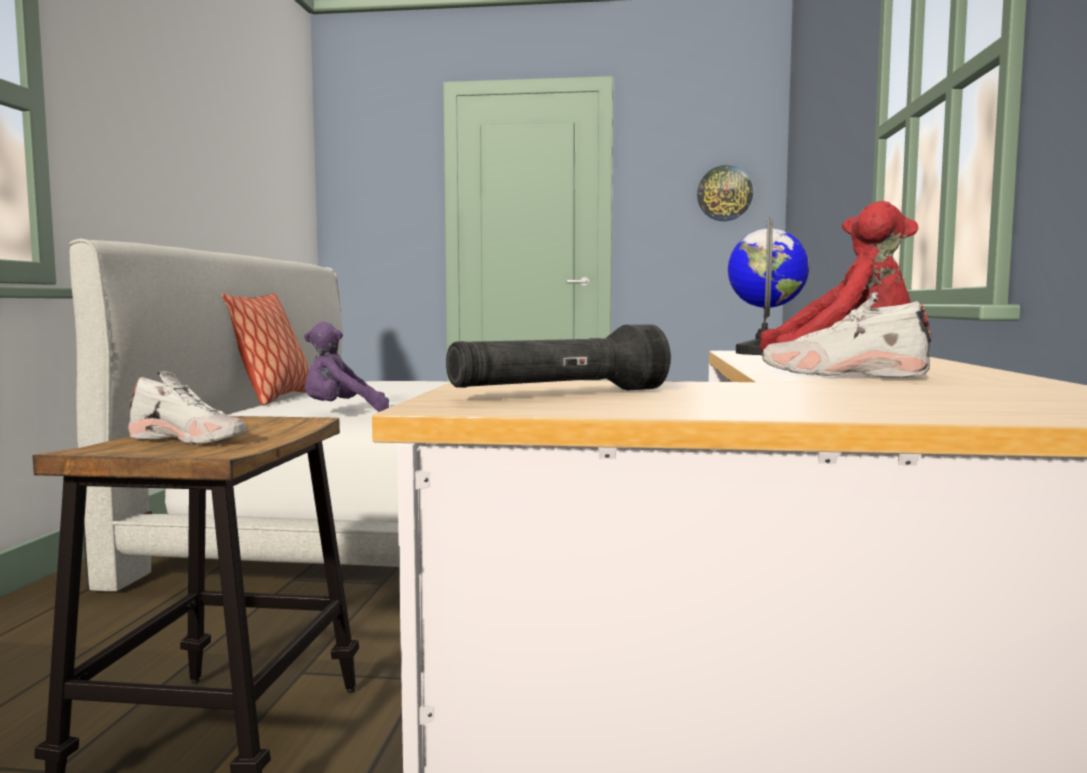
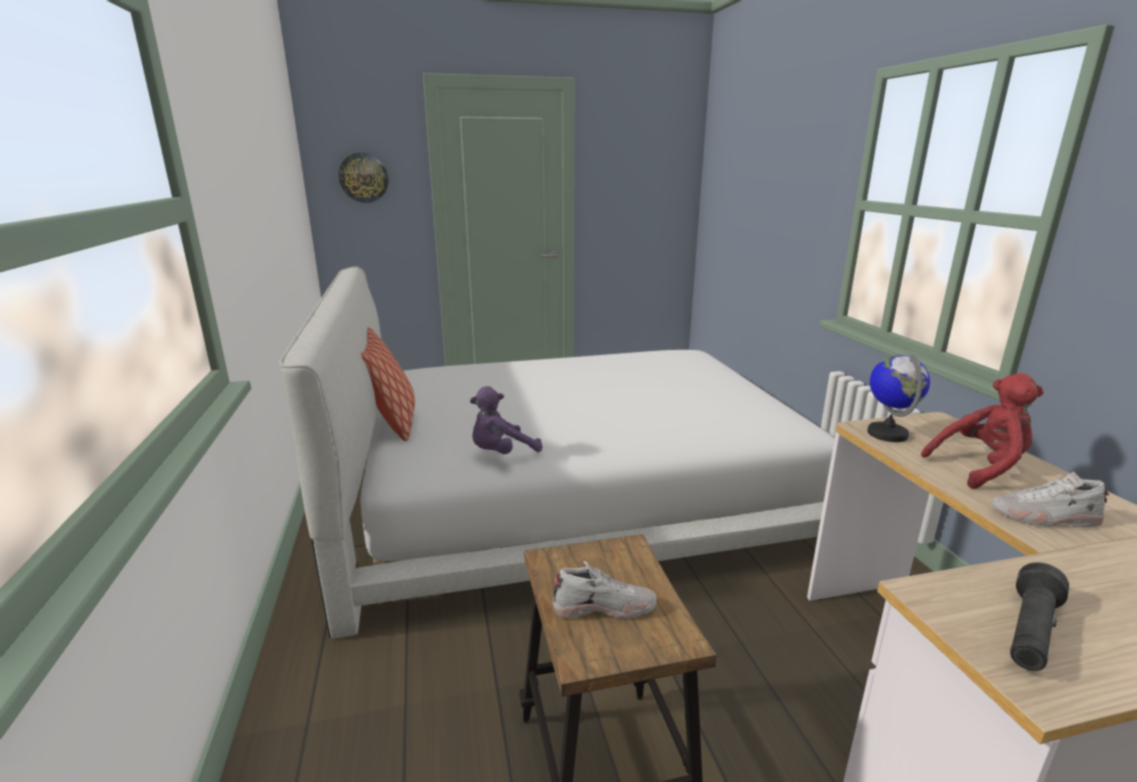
camera: 20 degrees left, 15 degrees up
(724, 193) = (658, 182): wall clock -> wall clock (364, 178)

